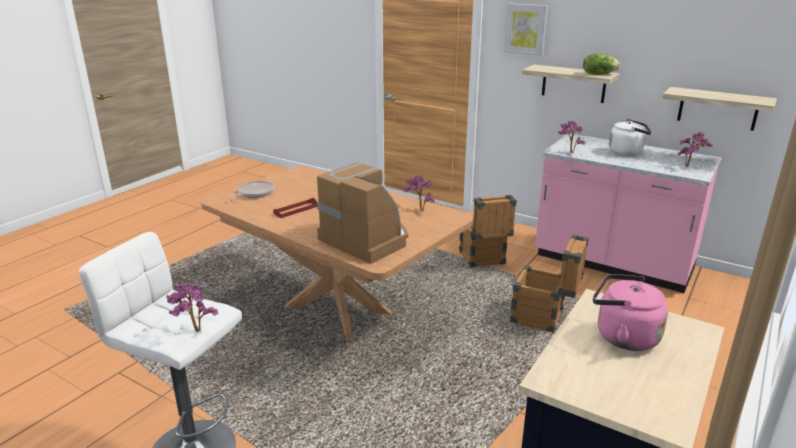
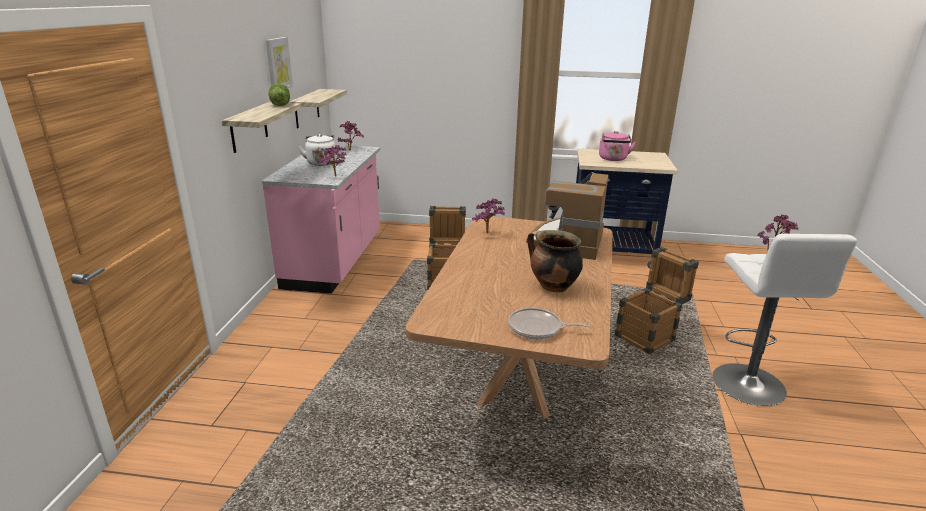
camera: 115 degrees left, 0 degrees up
(296, 210) = (552, 287): red tray -> cooking pot
(483, 260) = (359, 318): crate -> crate (649, 336)
(525, 29) = (205, 79): picture -> picture (278, 64)

